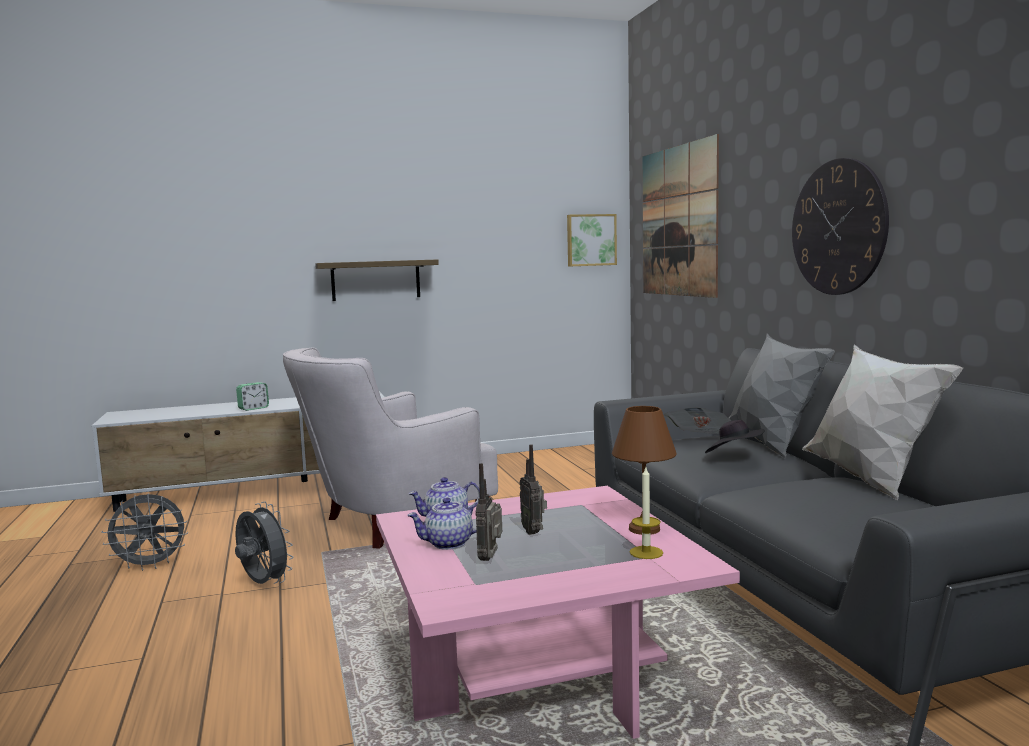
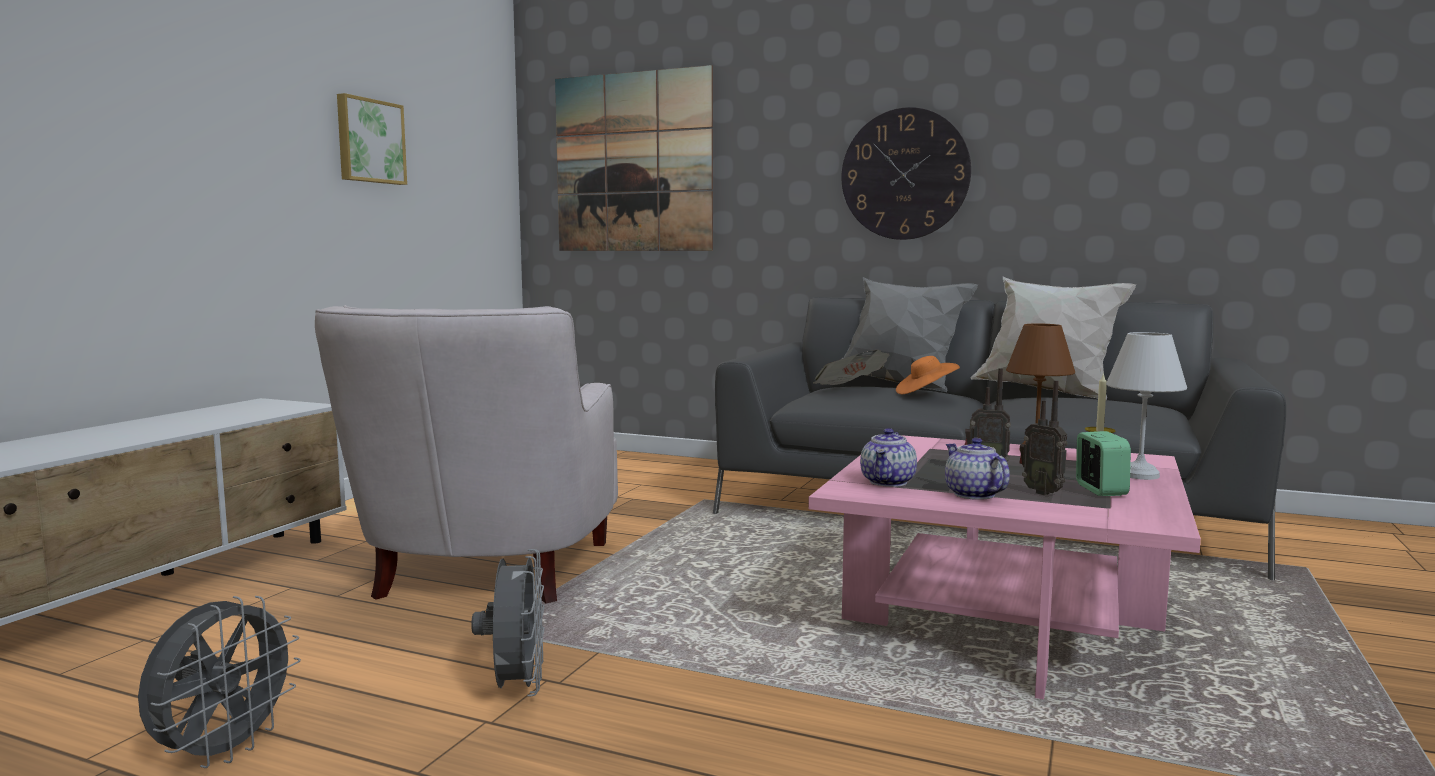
camera: 50 degrees left, 0 degrees up
(253, 408) = (116, 441): alarm clock -> alarm clock (1100, 490)
(263, 584) = (517, 688): grey fan -> grey fan turned 90 degrees clockwise
(375, 280) = (244, 210): shelf -> none
(448, 544) = (973, 494): teapot -> teapot turned 135 degrees clockwise
(591, 240) = (487, 179): picture -> picture (369, 141)
(618, 572) = (1137, 475): none -> white table lamp
(734, 456) = (925, 393): black hat -> orange hat

